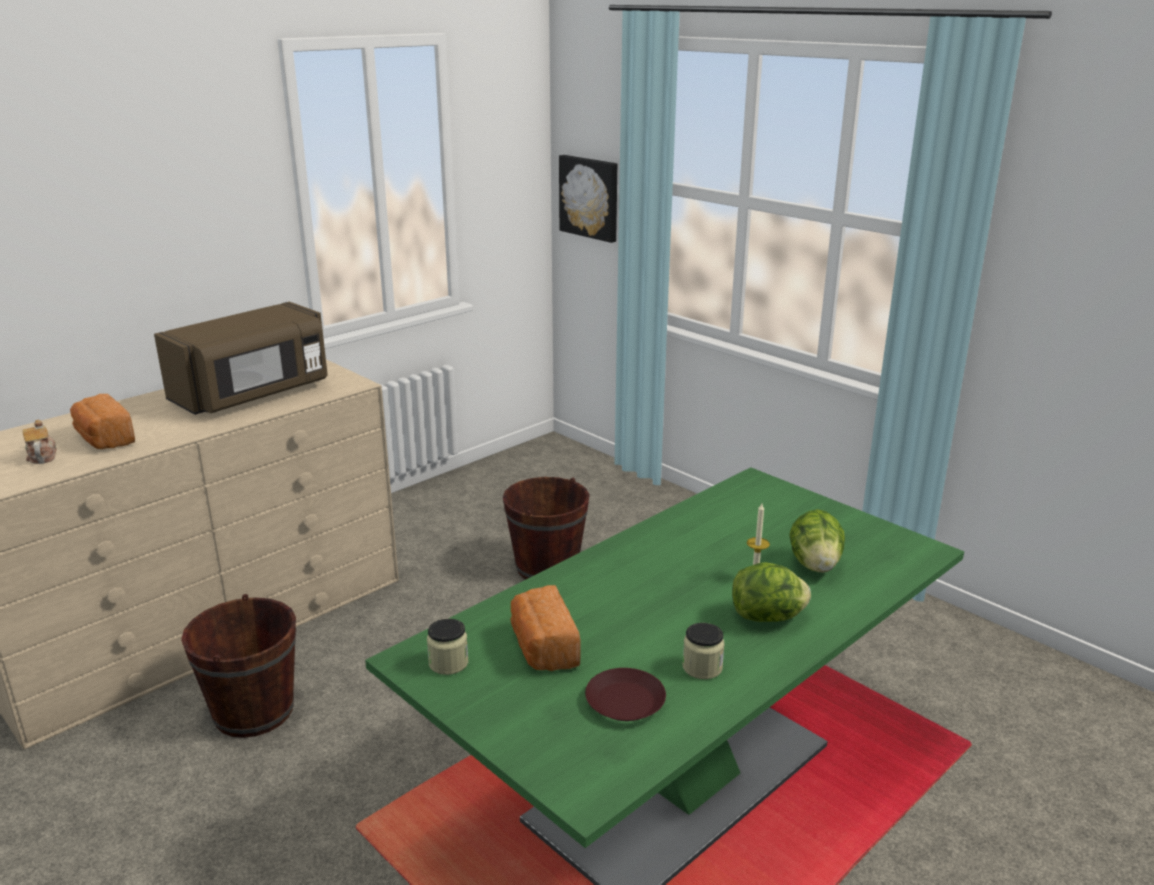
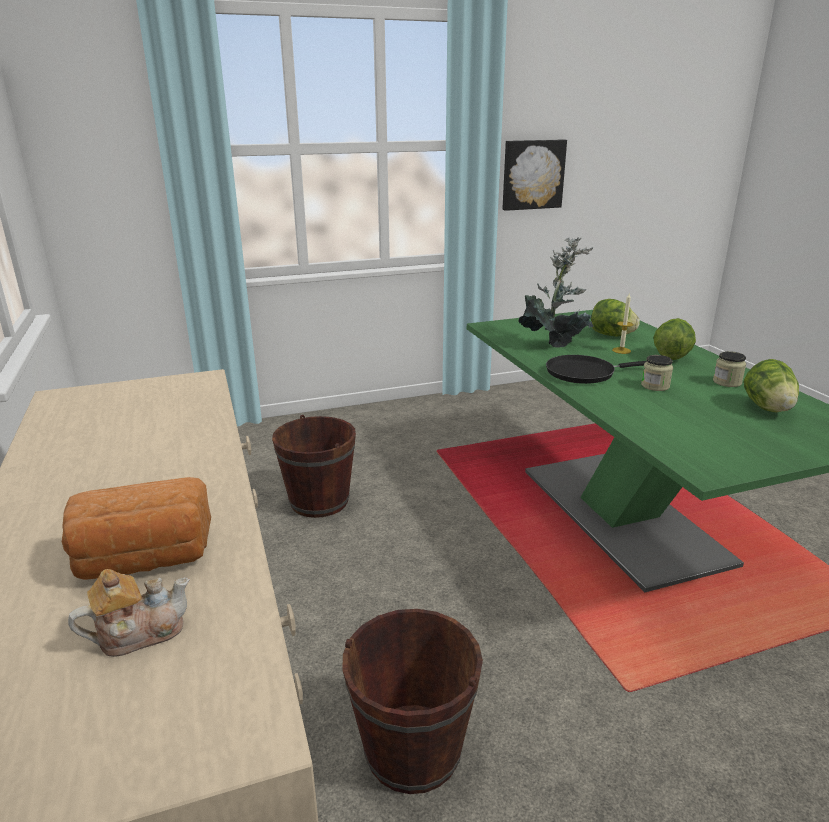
camera: 65 degrees left, 0 degrees up
(42, 456) = (139, 633): teapot -> teapot turned 150 degrees clockwise
(253, 394) = (137, 433): brown microwave -> none
(448, 663) = (714, 457): jar -> jar (655, 386)
(543, 648) = (697, 421): bread -> none
(590, 197) = (99, 179): picture -> picture (532, 174)
(626, 701) = (767, 408): brown plate -> lettuce
(641, 562) = (584, 373): none -> black frying pan
(734, 530) = (555, 343): none -> potted plant

